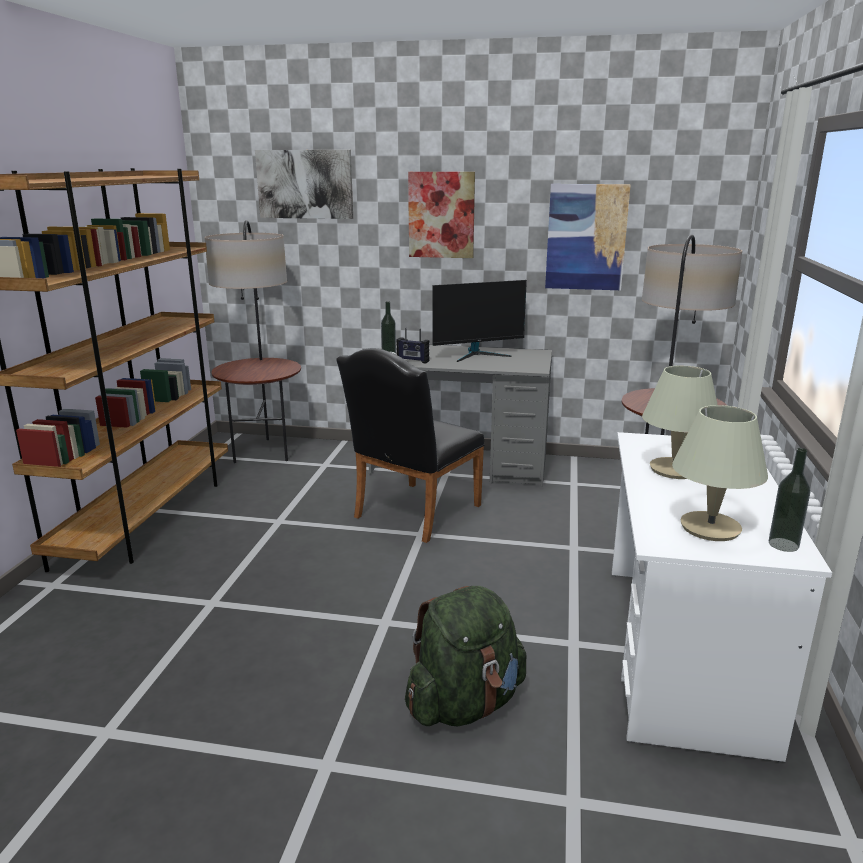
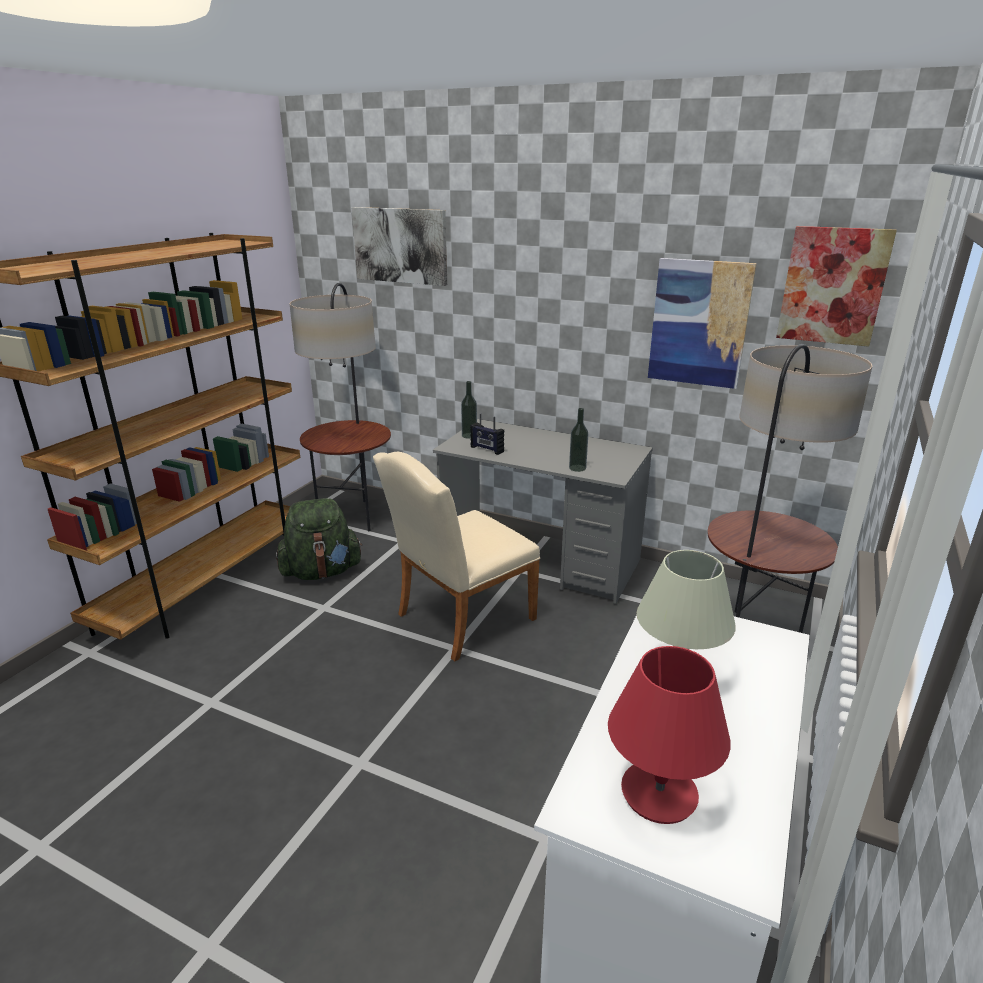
camera: 15 degrees right, 5 degrees up
(412, 514) = (459, 620): black chair -> beige chair
(441, 215) = (537, 287): picture -> picture (833, 286)
(465, 704) = (386, 899): green backpack -> green backpack (321, 572)
(478, 355) = (563, 447): monitor -> none
(709, 528) = (658, 793): beige table lamp -> red table lamp
(783, 544) = (740, 849): bottle -> bottle (577, 468)

